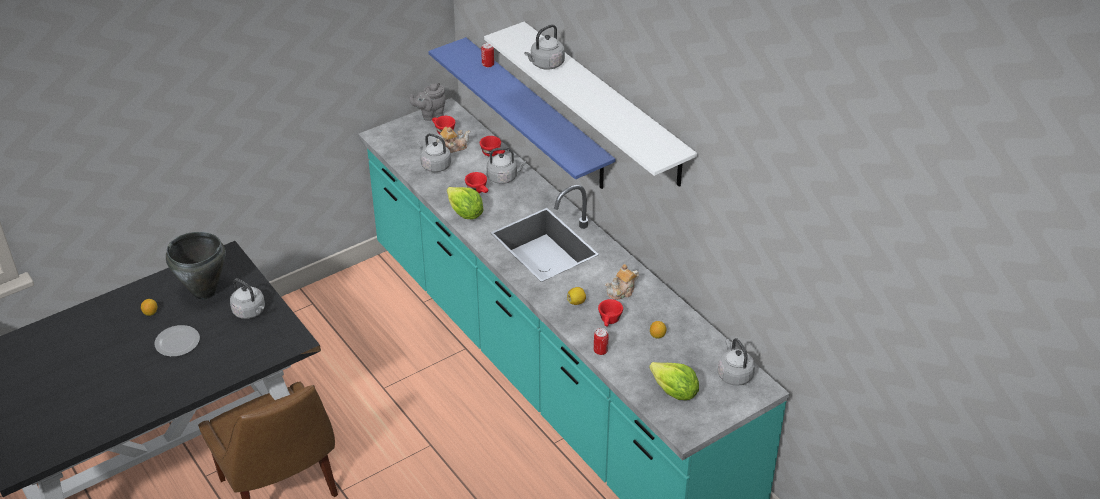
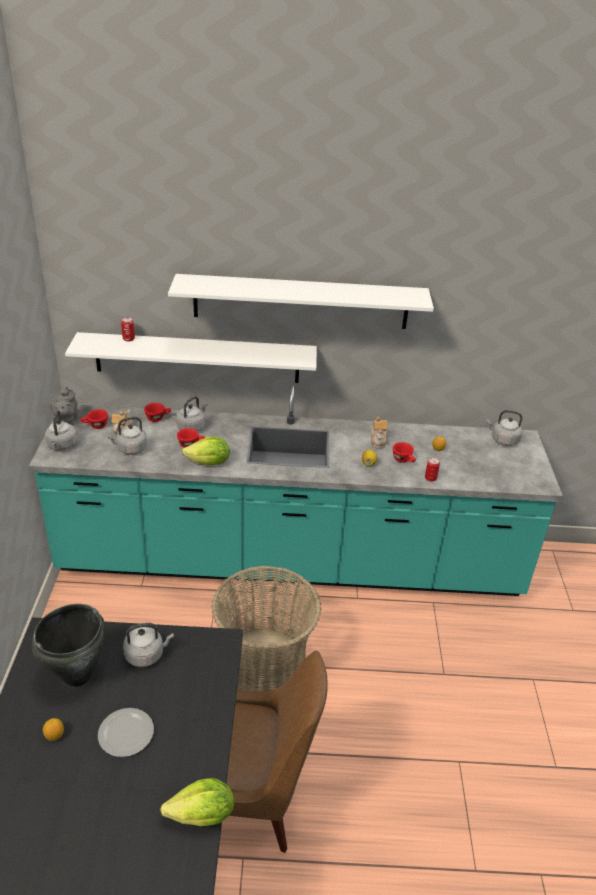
camera: 55 degrees left, 5 degrees down
(413, 424) = (264, 664): none -> basket
(536, 113) = (197, 358): blue shelf -> white shelf
(545, 64) = (246, 288): grey kettle -> grey kettle (62, 445)
(674, 392) = (500, 470): lettuce -> lettuce (202, 816)

